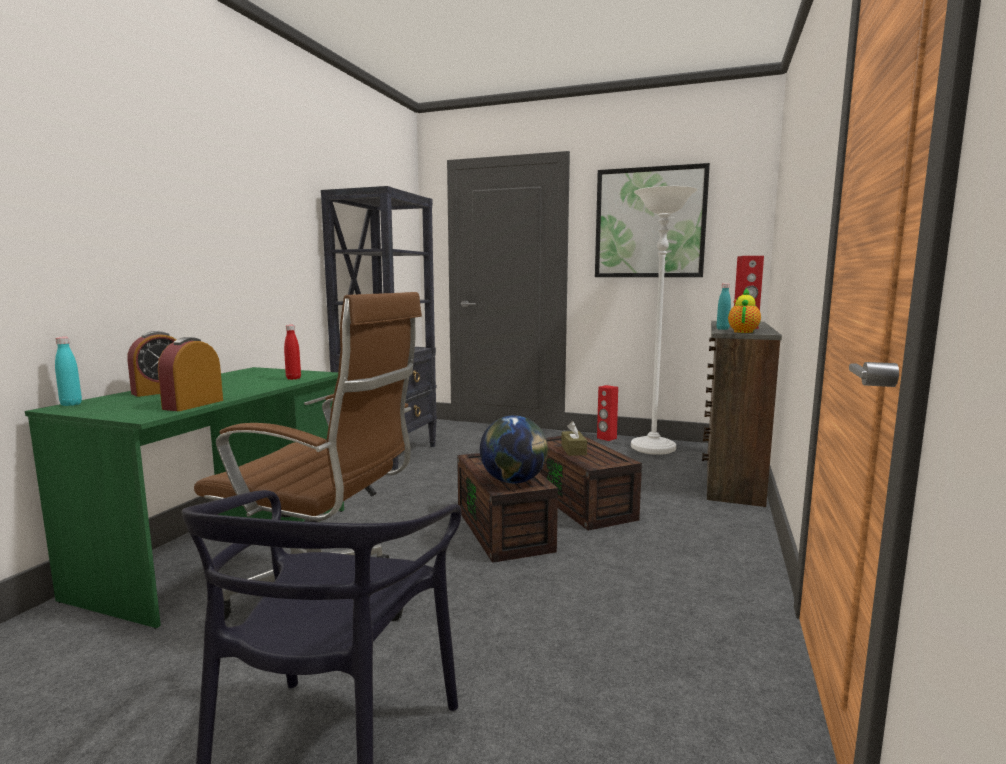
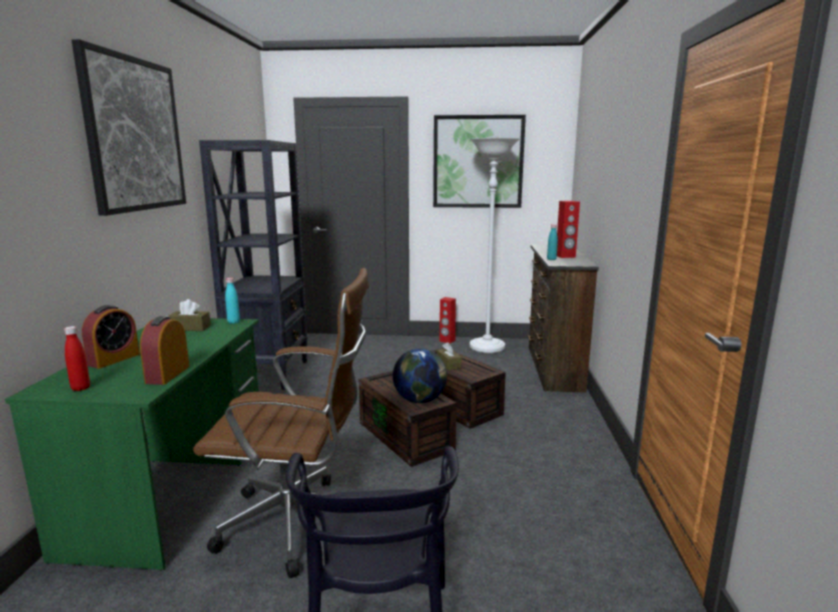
camera: 15 degrees left, 5 degrees up
(71, 404) = (43, 385): turquoise bottle -> turquoise bottle (233, 322)
(234, 171) = (135, 135): none -> picture
(266, 375) = (190, 328): none -> brown tissue box
(293, 378) = (221, 331): red bottle -> red bottle (81, 388)
(743, 332) = (569, 263): teapot -> none

